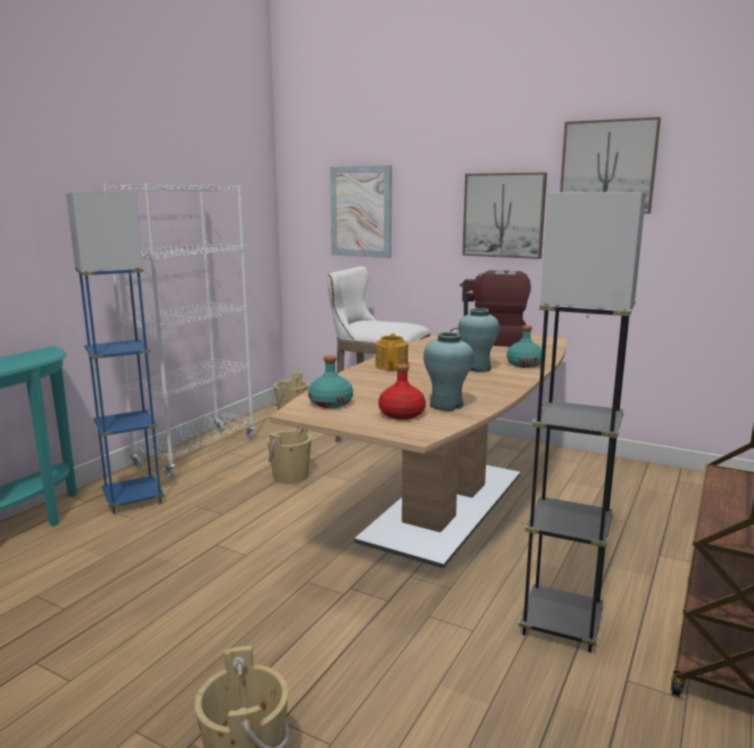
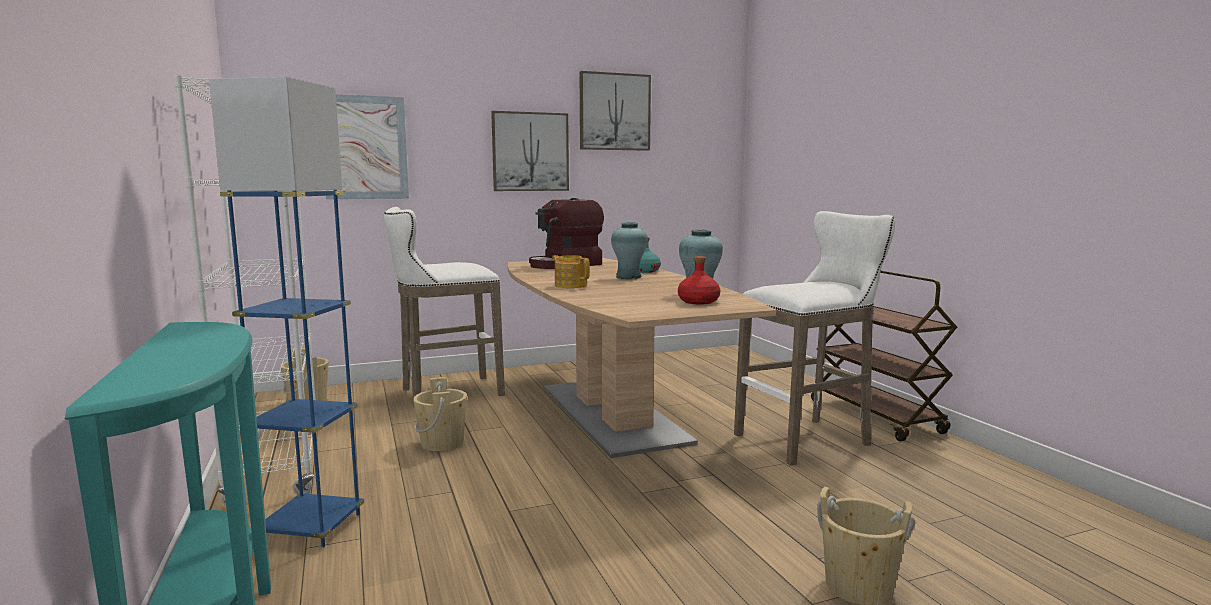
camera: 50 degrees left, 5 degrees down
(331, 403) = (633, 307): turquoise bottle -> none
(561, 624) = (808, 439): grey floor lamp -> white stool

